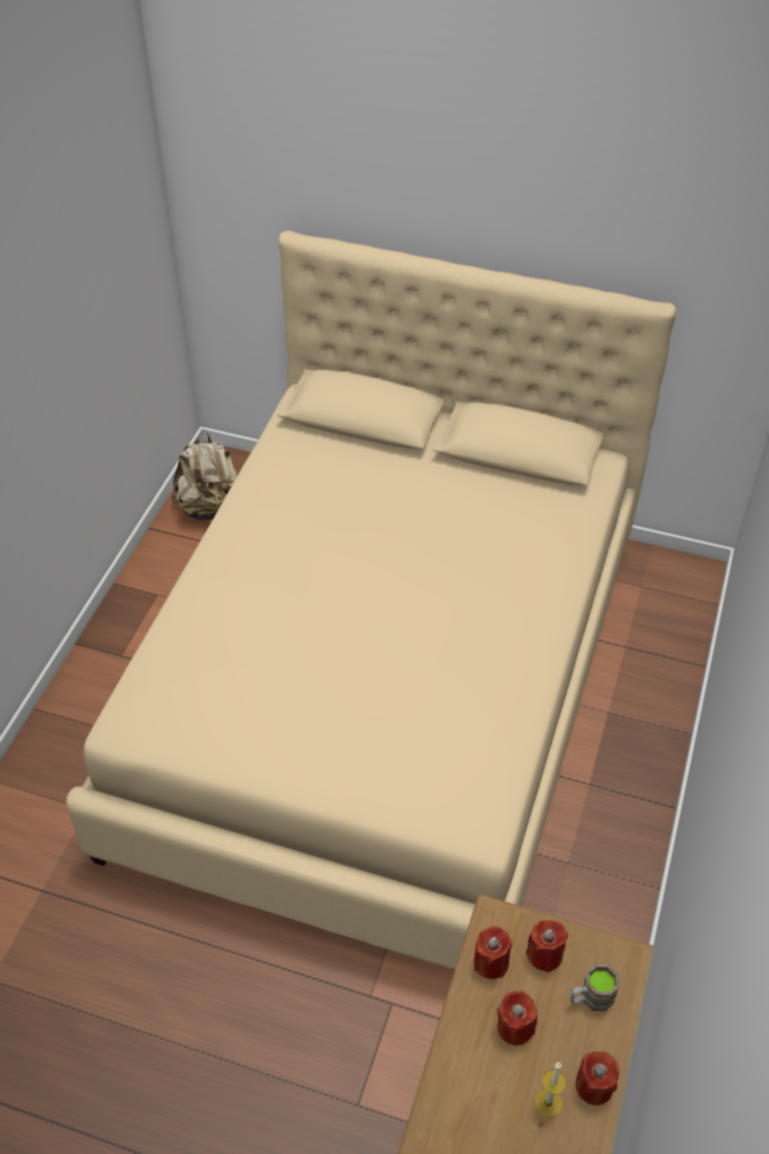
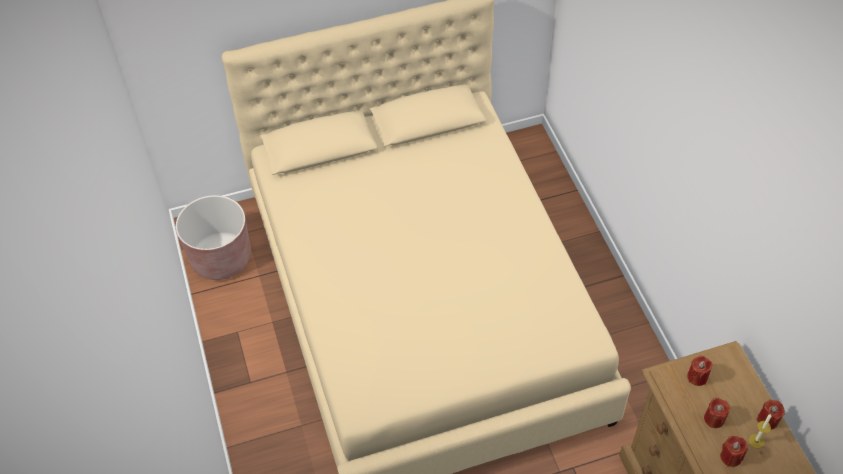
camera: 35 degrees left, 5 degrees up
(211, 508) = (221, 258): beige backpack -> brown planter
(491, 962) = (678, 397): red candle -> red candle (731, 457)
(590, 998) = (733, 382): brown mug -> none

